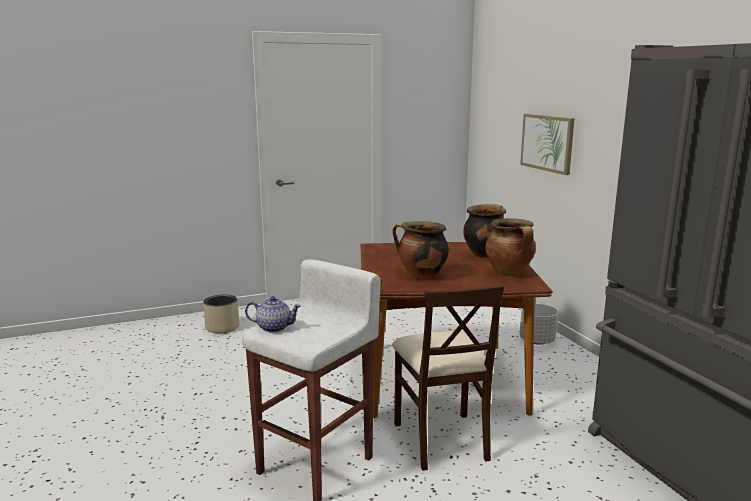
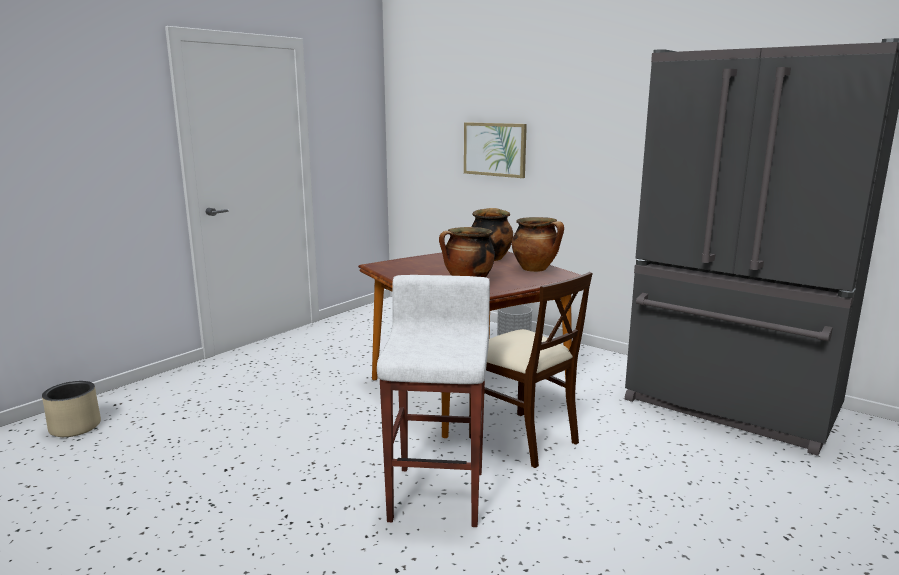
camera: 30 degrees left, 0 degrees up
(222, 327) = (178, 395): beige planter -> beige planter (75, 427)
(274, 327) = (405, 350): teapot -> none

